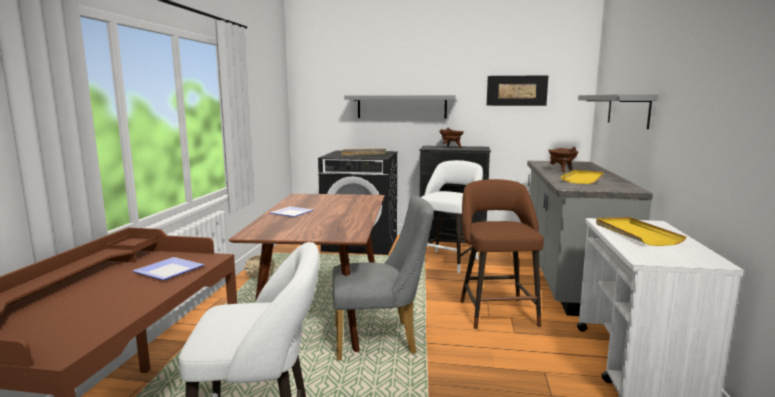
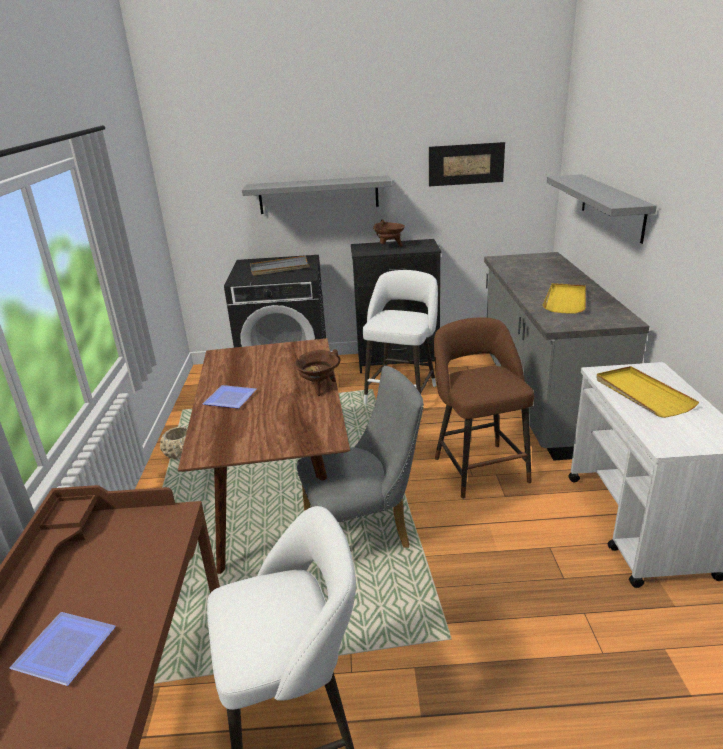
camera: 10 degrees left, 15 degrees up
(166, 271) = (136, 552): plate -> plate (61, 651)
(561, 170) = (533, 280): brown cooking pot -> brown cooking pot (319, 387)

